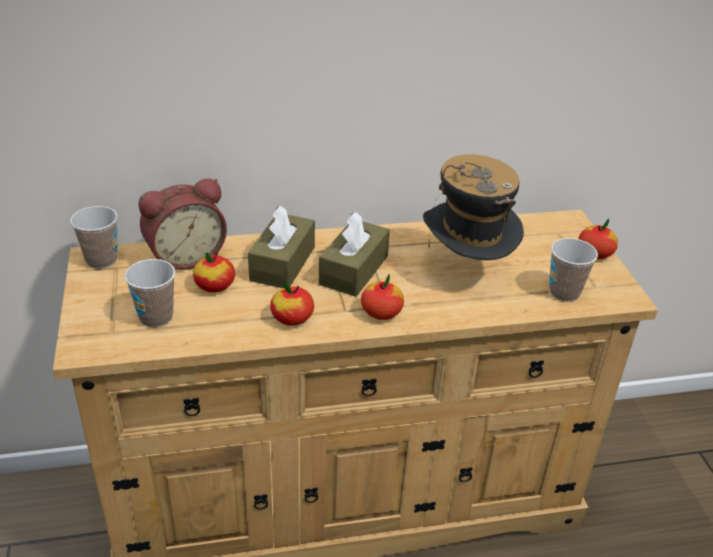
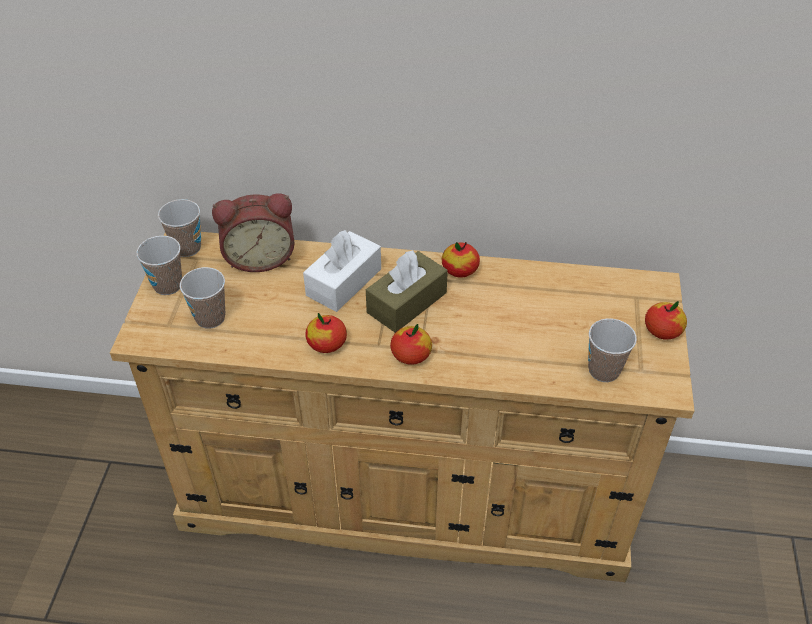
camera: 20 degrees right, 10 degrees up
(94, 296) = (168, 285): none -> cup
(214, 286) = (273, 295): apple -> apple (460, 270)
(282, 263) = (344, 282): brown tissue box -> white tissue box
(465, 271) = (515, 325): hat -> none

